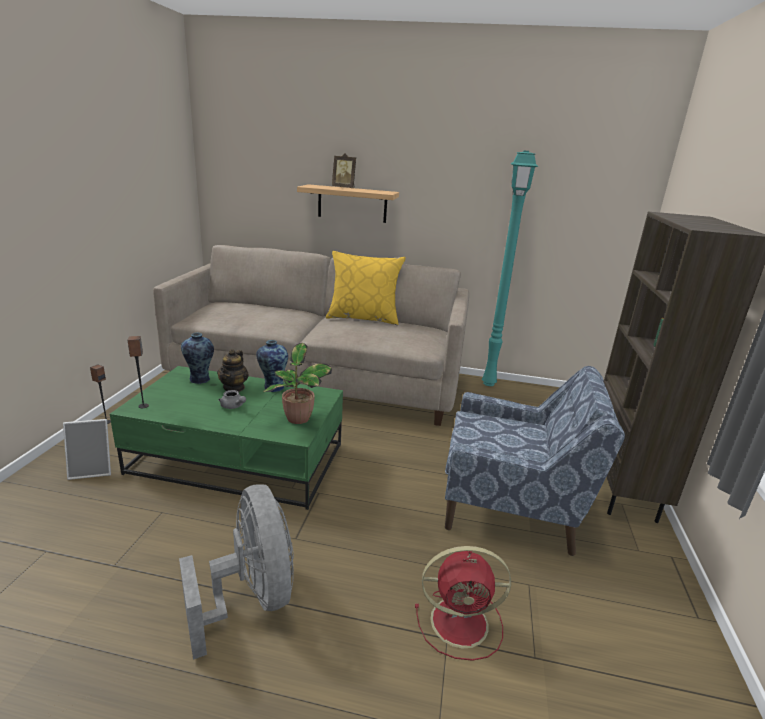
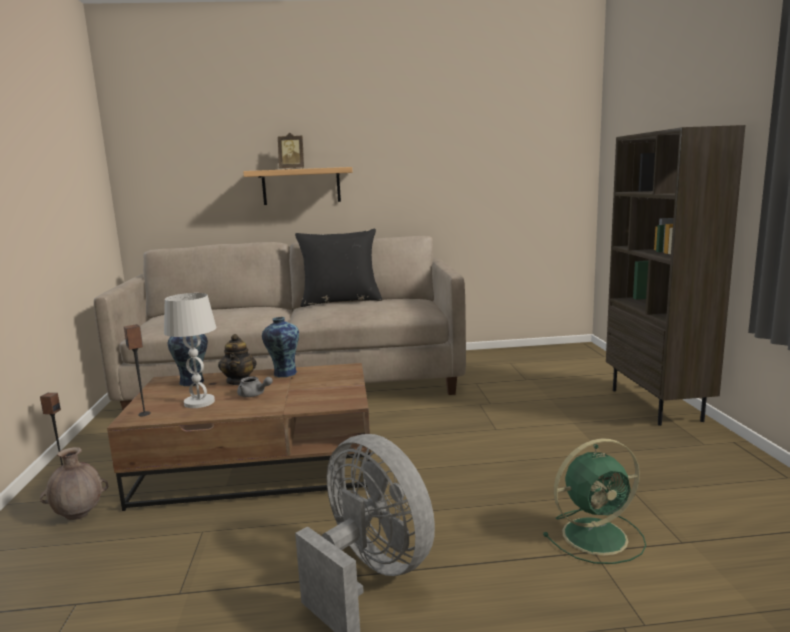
camera: 15 degrees left, 10 degrees down
(92, 469) = (79, 515): picture frame -> brown vase
(189, 404) = (199, 402): none -> white table lamp
(239, 459) = (260, 465): green coffee table -> brown coffee table
(298, 419) = (336, 390): potted plant -> none
(363, 318) = (341, 301): yellow pillow -> black pillow
(462, 622) = (597, 535): red fan -> green fan
(489, 383) = (476, 354): turquoise floor lamp -> none
(511, 506) = (571, 439): blue armchair -> none

